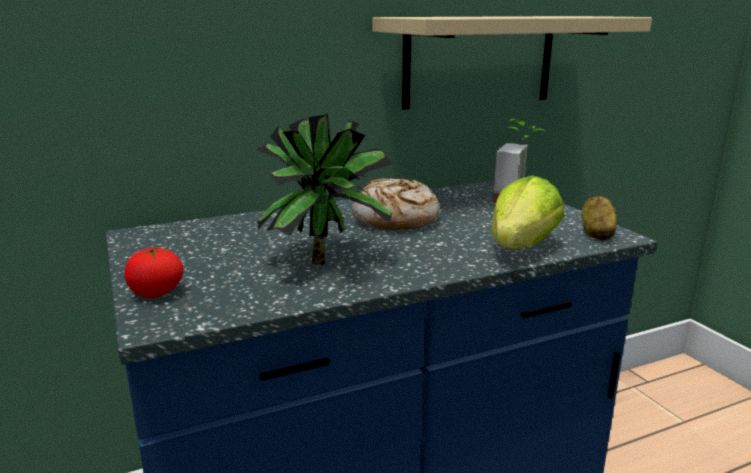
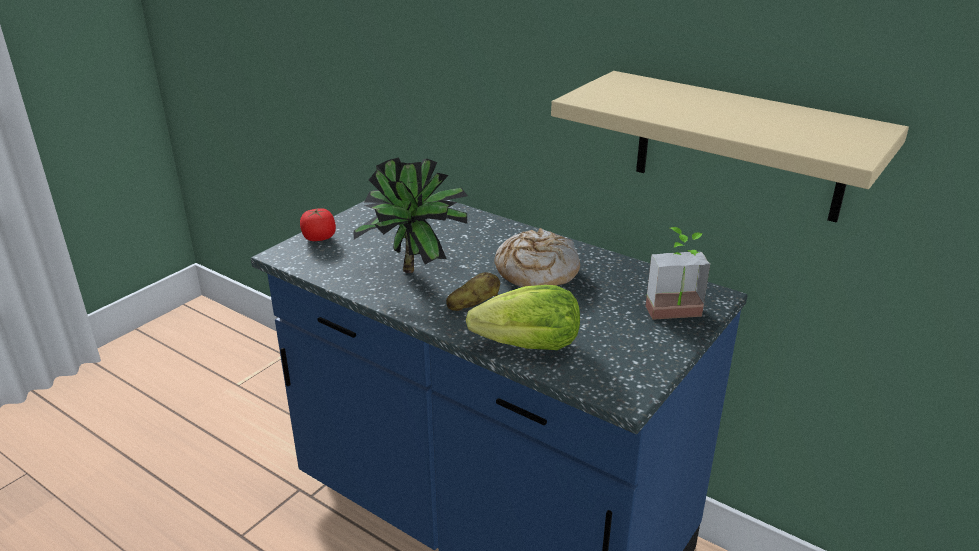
camera: 60 degrees right, 10 degrees up
(596, 233) = (616, 381): potato -> potato (473, 305)

